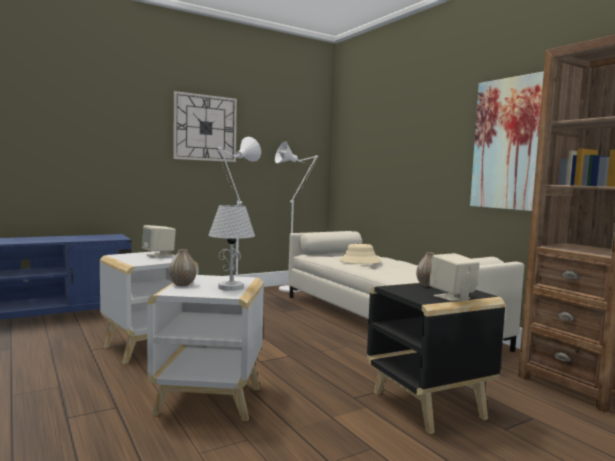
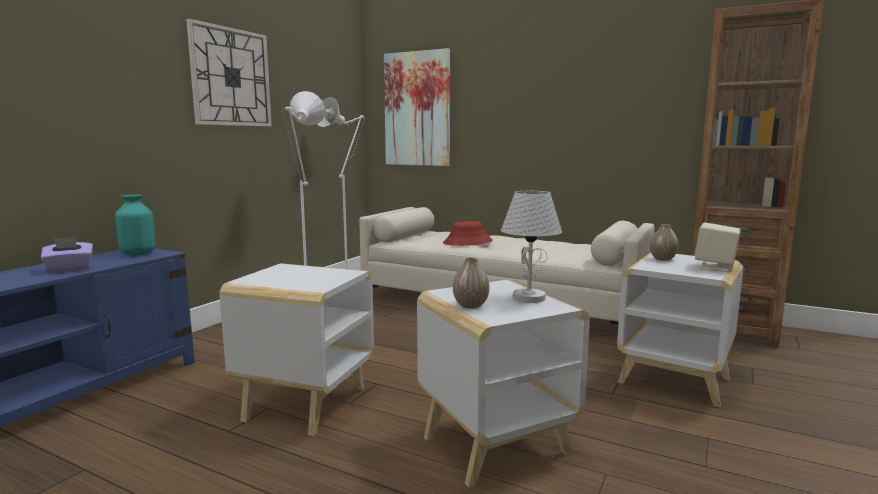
camera: 30 degrees left, 5 degrees up
(61, 239) = (69, 269): none -> purple tissue box
(109, 237) = (138, 253): none -> turquoise vase
(159, 255) = (303, 271): beige speaker -> none
(360, 262) = (467, 242): beige hat -> red hat
(429, 405) = (676, 380): black side table -> white side table
(512, 144) = (631, 103): picture -> picture (417, 109)

